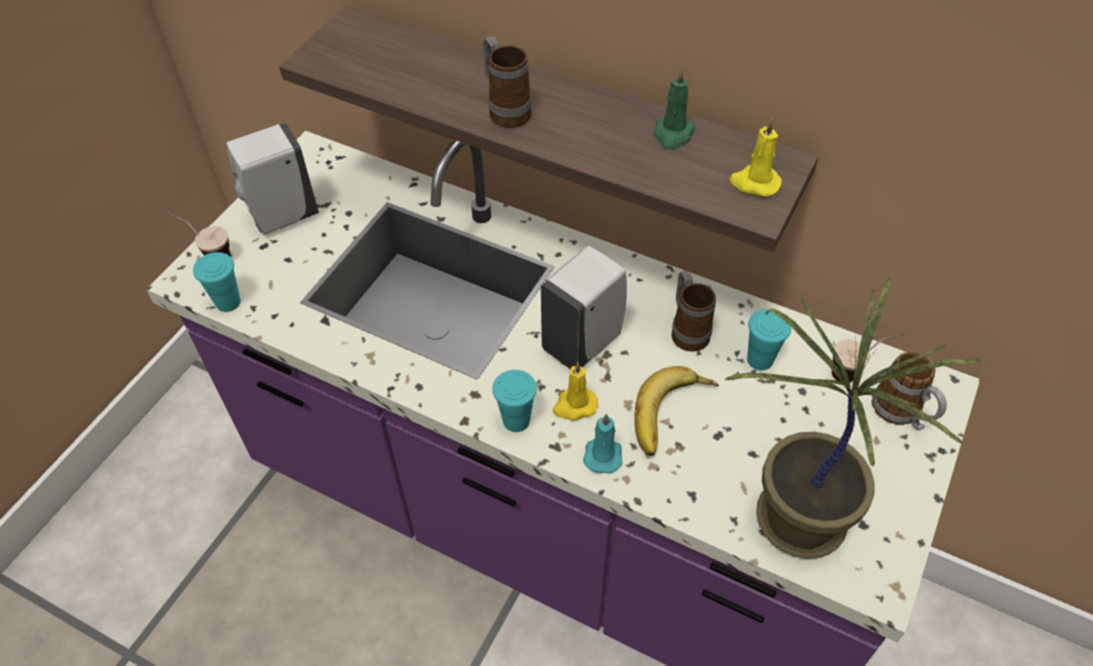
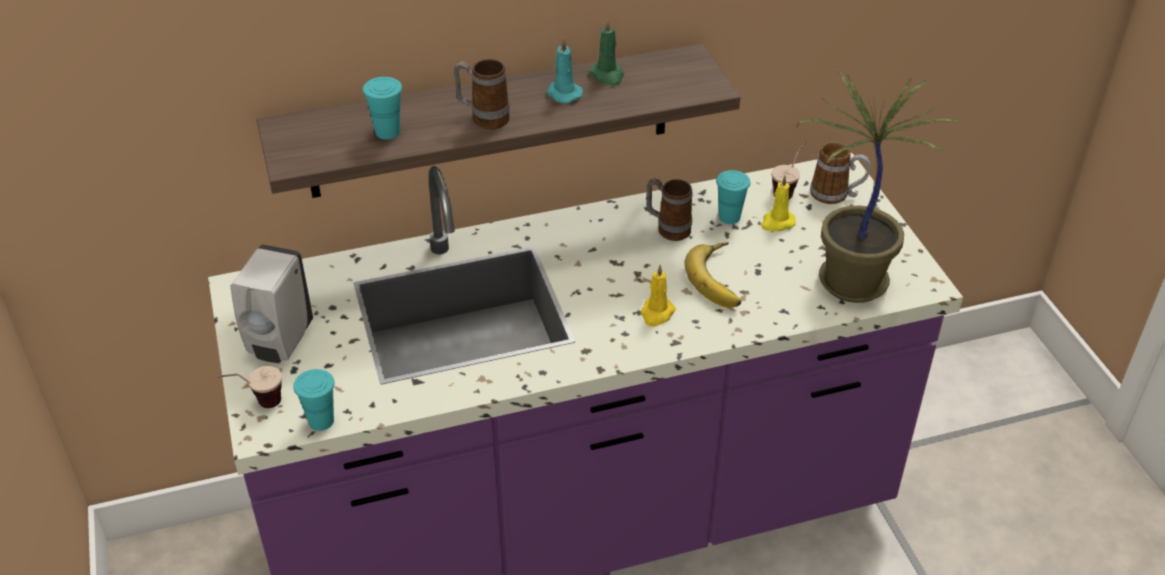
camera: 45 degrees left, 10 degrees down
(516, 420) = (632, 346): turquoise cup -> turquoise cup (387, 132)
(584, 342) = (614, 276): white soap dispenser -> none
(603, 454) = (708, 326): turquoise candle -> turquoise candle (563, 93)
(754, 183) = (689, 75): yellow candle -> yellow candle (777, 223)

